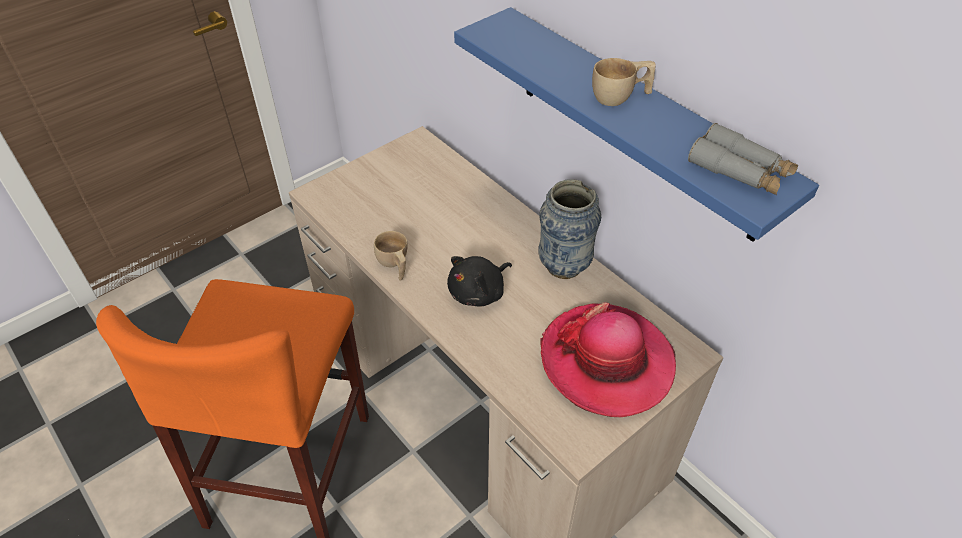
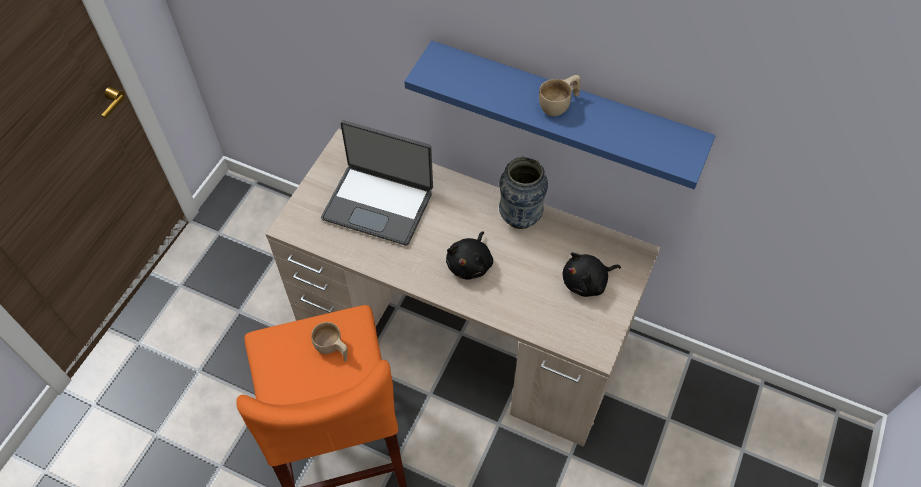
camera: 25 degrees left, 10 degrees up
(394, 265) = (393, 266): beige cup -> beige cup (332, 349)
(417, 203) = (379, 204): none -> laptop
(607, 361) = (587, 282): hat -> black plush toy
(739, 171) = (664, 142): grey binoculars -> none

